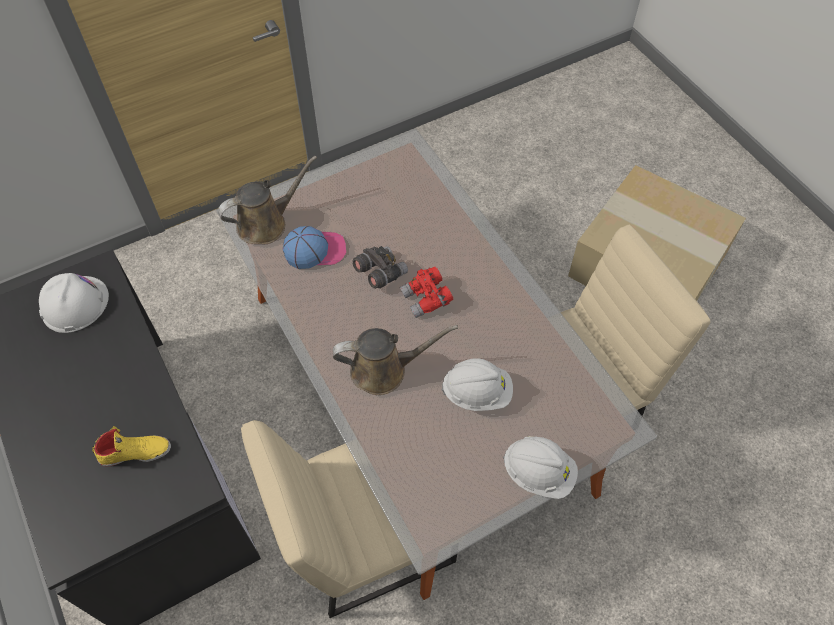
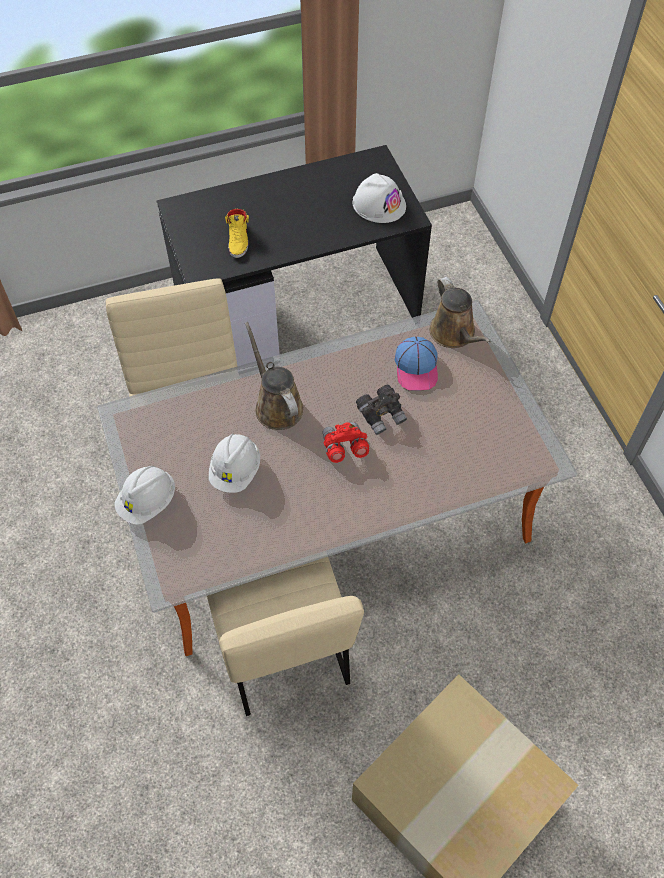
camera: 100 degrees right, 0 degrees up
(384, 370) = (276, 405): brown watering can -> brown watering can turned 150 degrees clockwise

